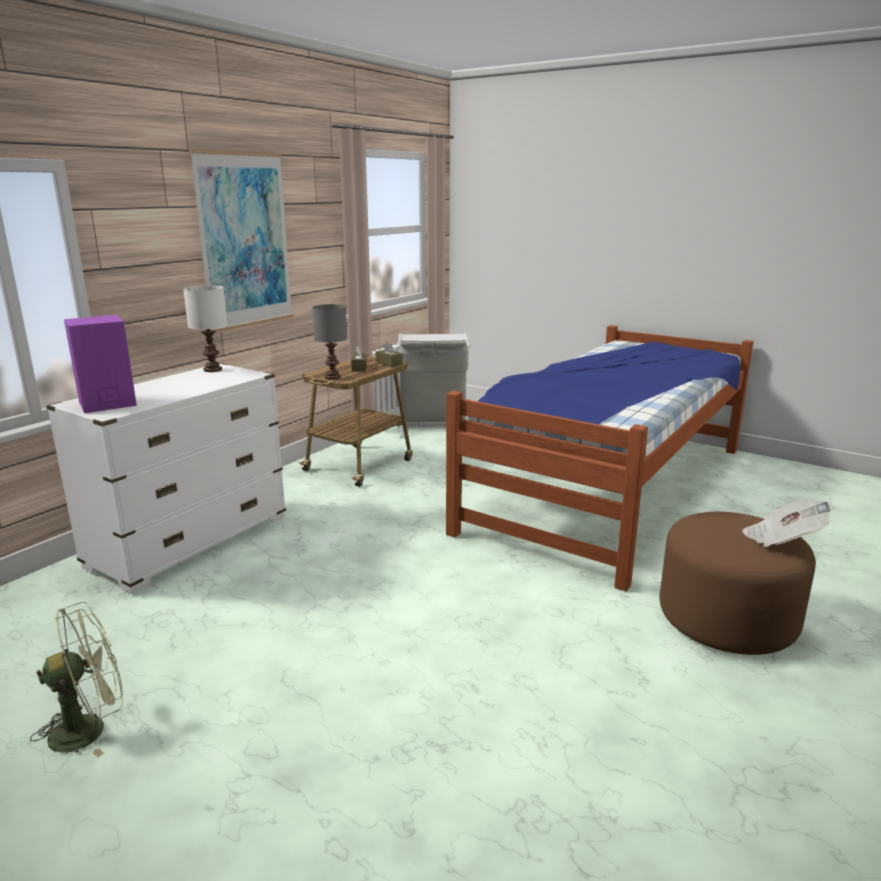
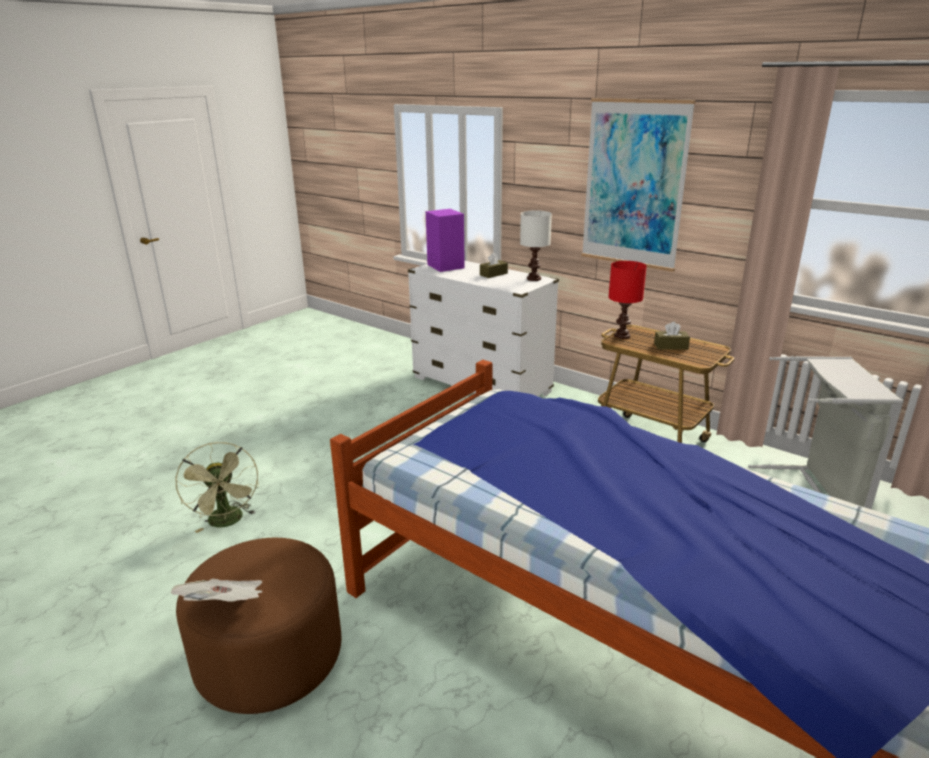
camera: 95 degrees right, 5 degrees up
(90, 728) = (298, 387): green fan -> green fan (228, 522)
(333, 377) = (621, 336): grey table lamp -> red table lamp
(389, 363) = (695, 358): brown tissue box -> brown tissue box (493, 274)

